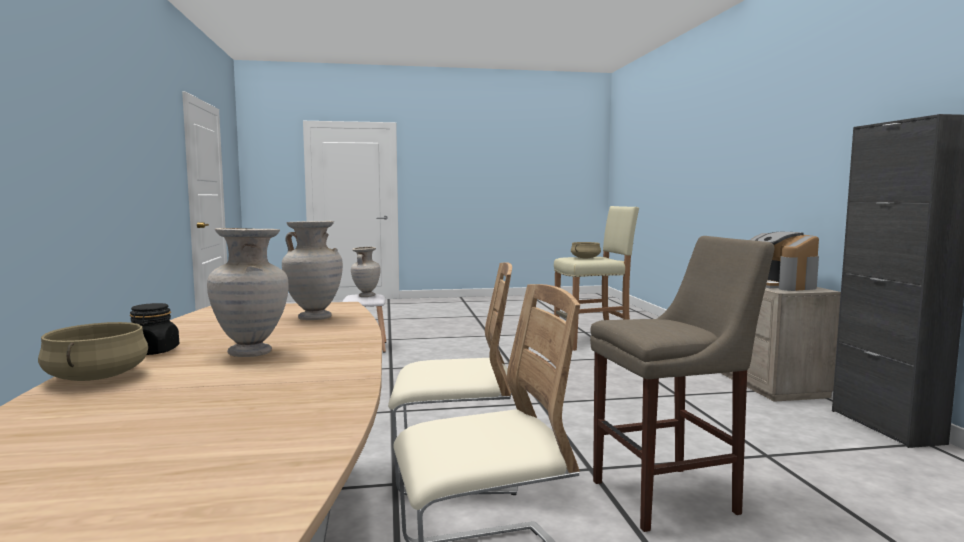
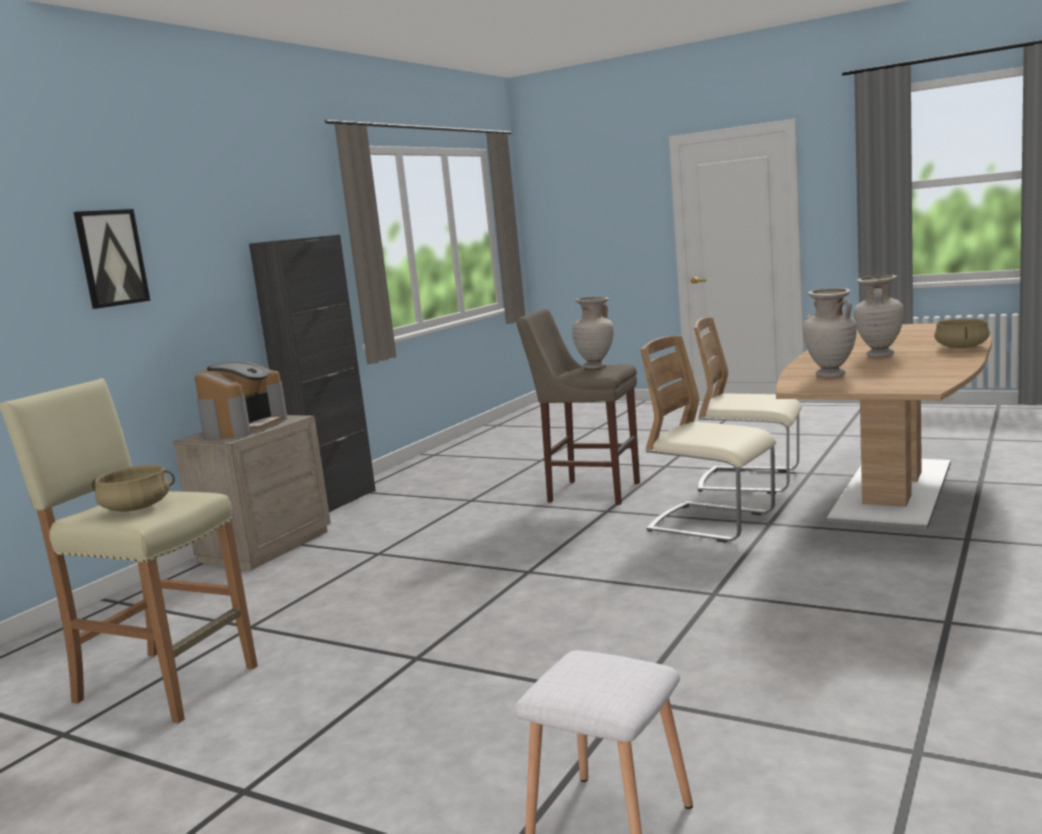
camera: 140 degrees left, 5 degrees up
(153, 351) = (946, 356): black jar -> none
(366, 296) = (596, 667): beige vase -> beige vase (596, 367)
(787, 143) = (111, 258): none -> picture

